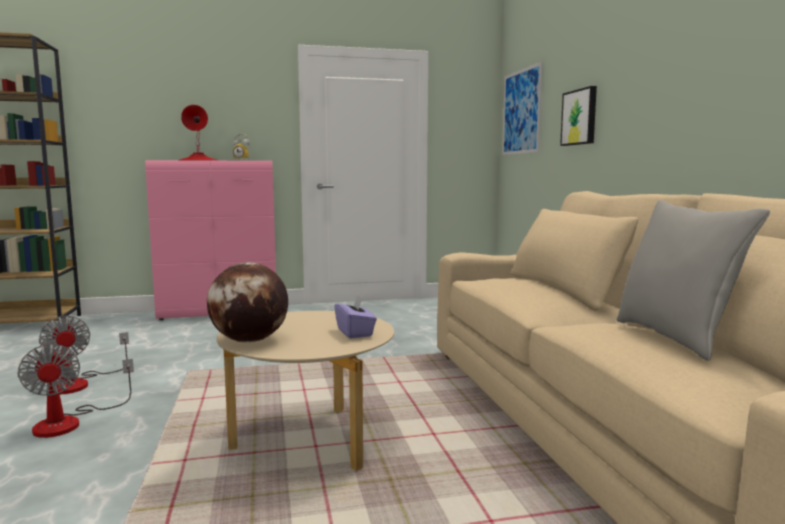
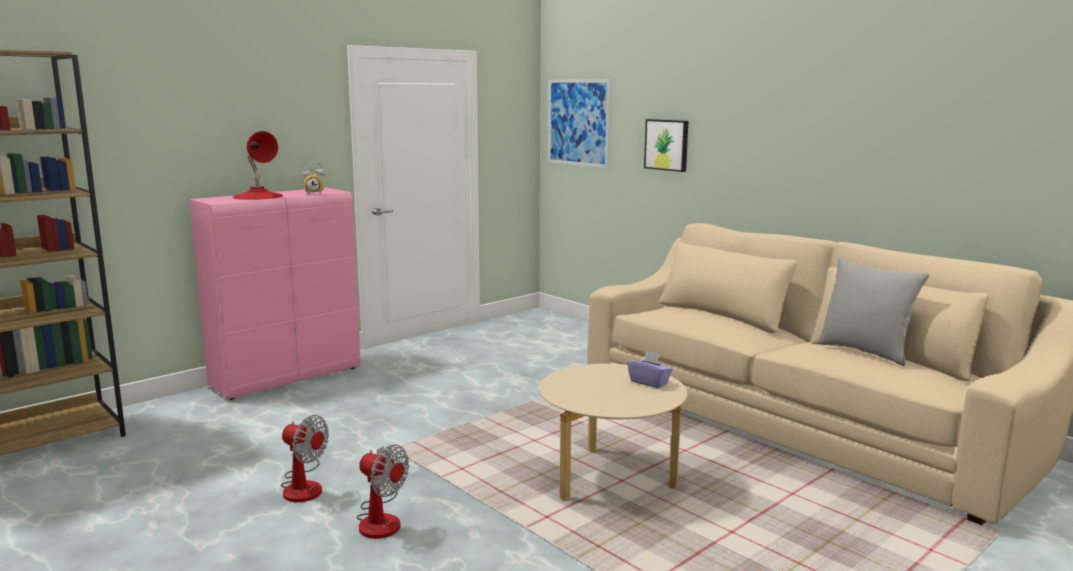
camera: 30 degrees left, 5 degrees up
(250, 341) = (595, 405): globe -> none

